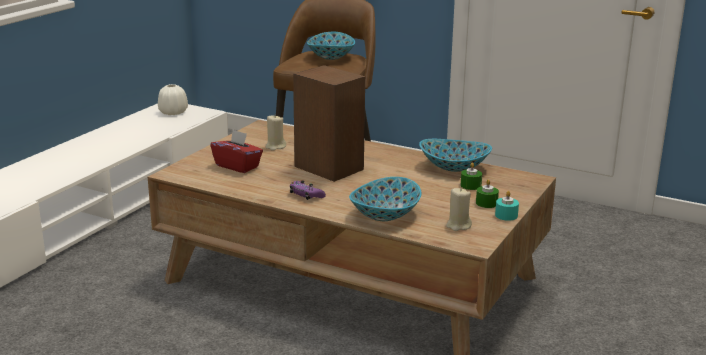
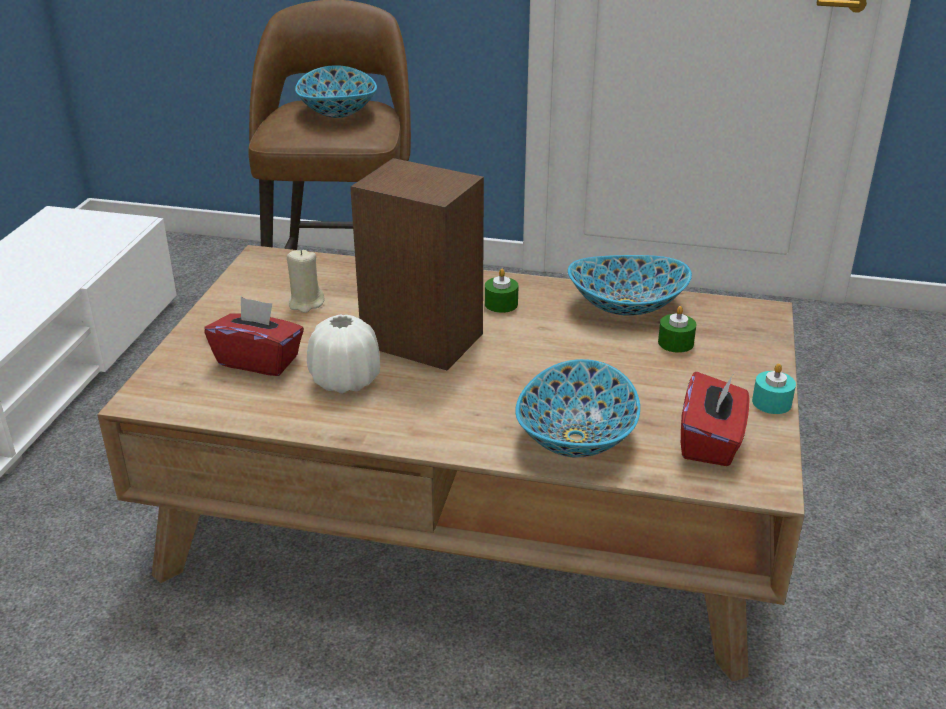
camera: 15 degrees left, 10 degrees up
(173, 112) = (70, 232): white vase -> white vase (346, 380)
(306, 195) = (415, 412): purple game controller -> none
(458, 226) = (711, 442): beige candle -> red tissue box
(486, 203) = (724, 379): green candle -> green candle (501, 304)

